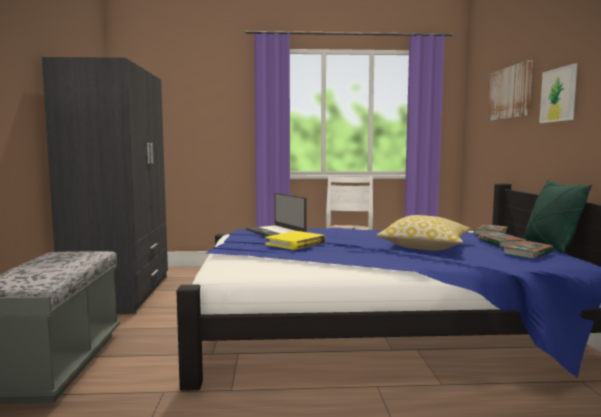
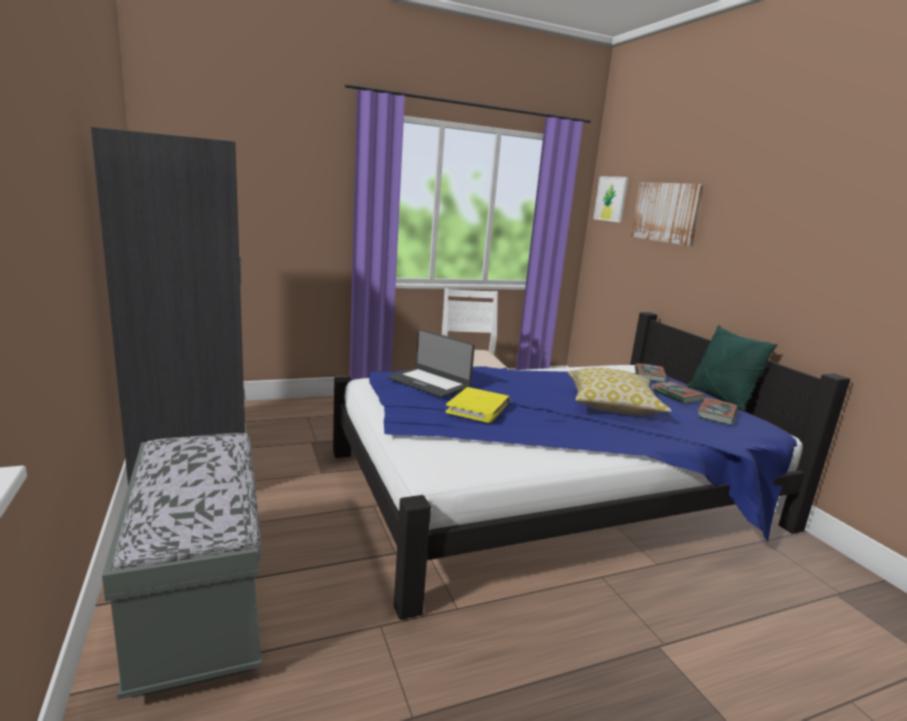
camera: 20 degrees left, 10 degrees up
(558, 95) = (738, 235): picture -> picture (611, 199)

